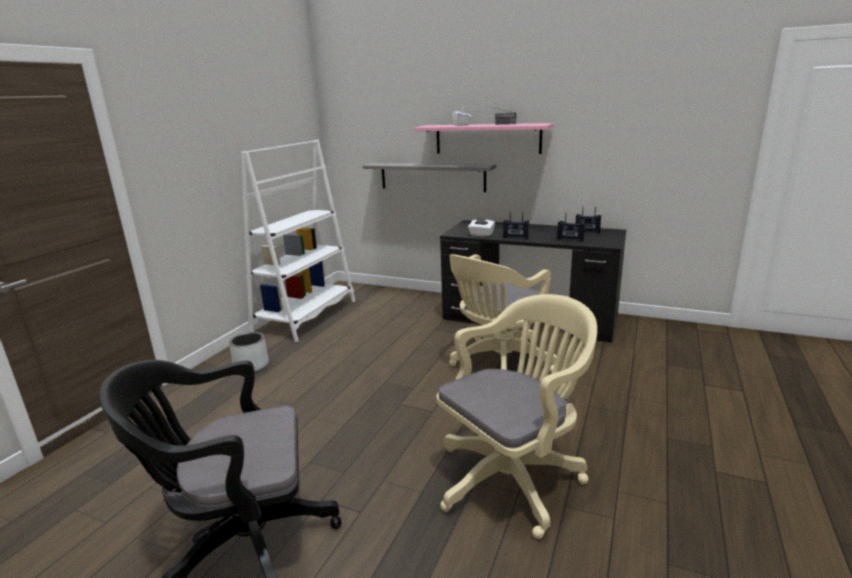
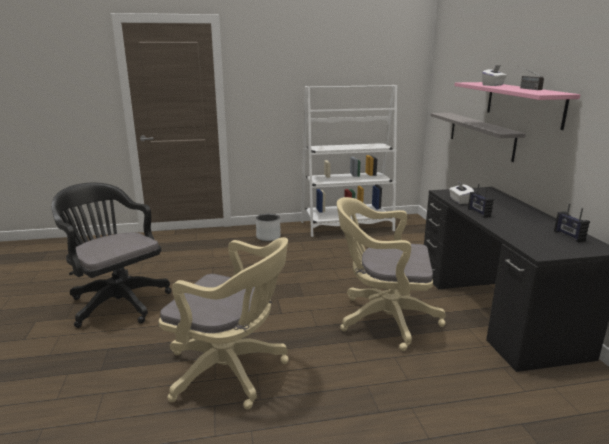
camera: 55 degrees right, 0 degrees up
(570, 239) = (521, 234): radio -> none

